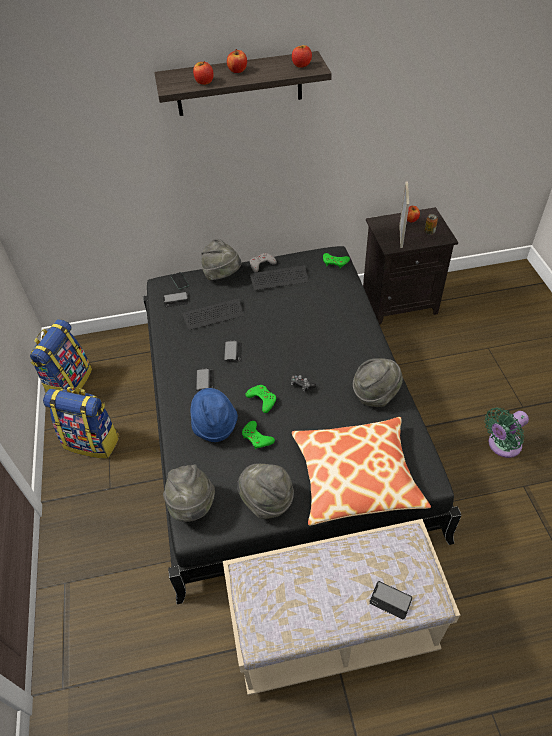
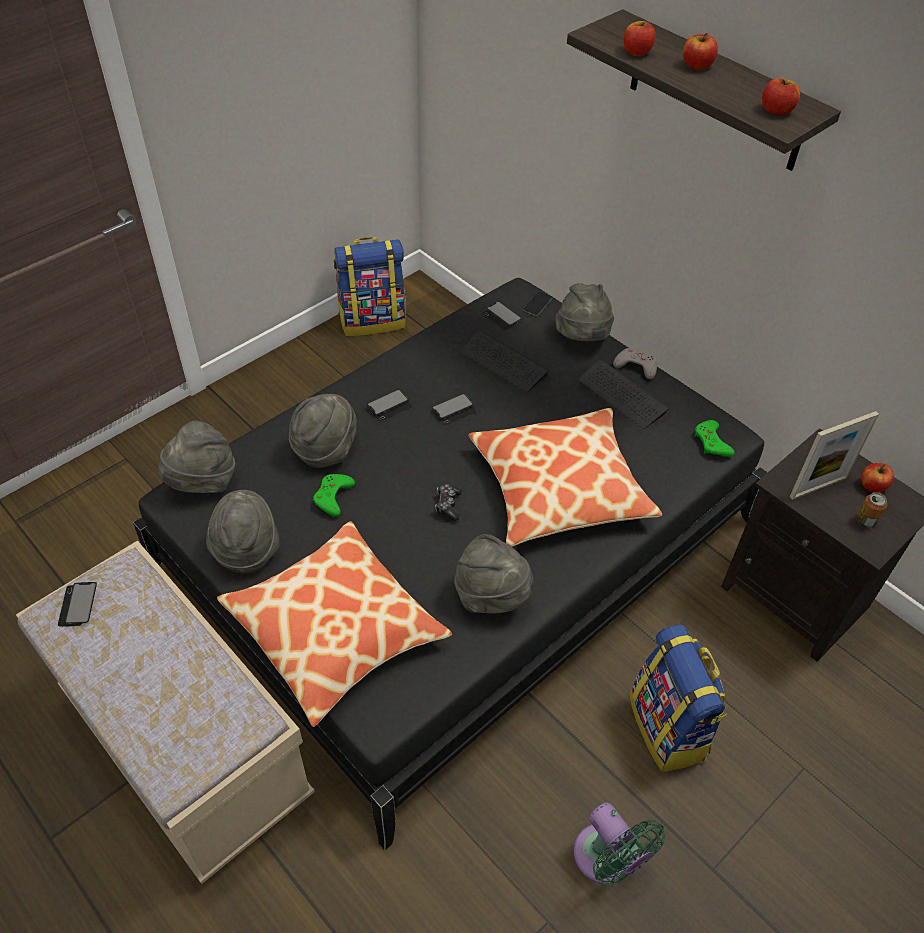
camera: 55 degrees right, 0 degrees up
(93, 441) = (308, 384): backpack -> backpack (669, 728)
(214, 426) = (325, 449): blue hat -> grey hat
(262, 399) = (395, 475): green game controller -> none
(322, 333) = (560, 488): none -> pillow
(390, 600) = (150, 731): phone -> phone (78, 605)
(501, 445) = (607, 860): green fan -> green fan turned 150 degrees counterclockwise

